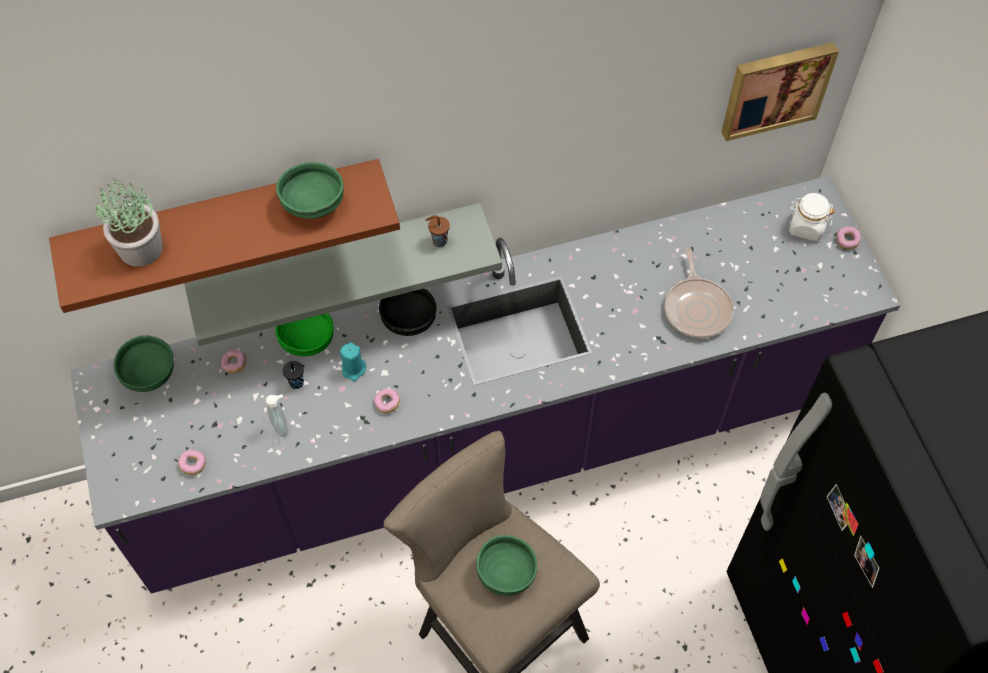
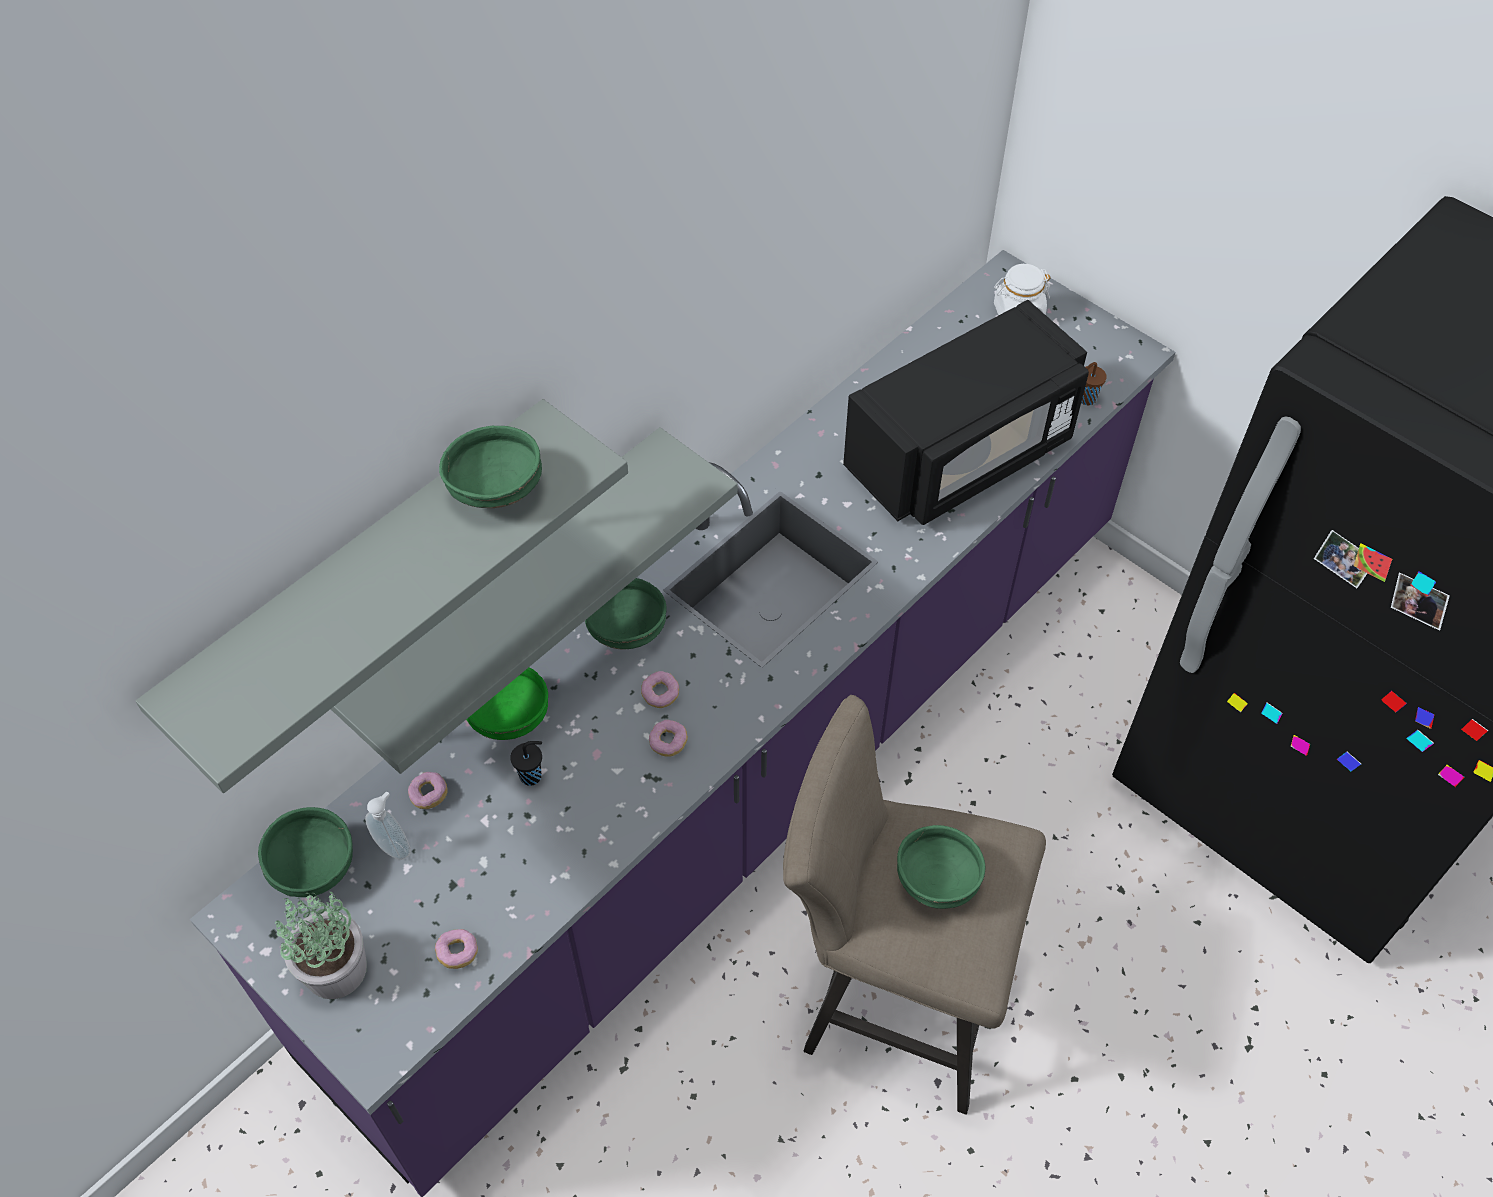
camera: 30 degrees left, 5 degrees down
(141, 247) = (289, 650): potted plant -> potted plant (336, 968)
(223, 219) = (364, 573): brown shelf -> grey shelf
(282, 426) = (548, 841): soap dispenser -> soap dispenser (395, 846)
(353, 369) = (595, 723): turquoise candle -> none
(409, 319) = (627, 628): black bowl -> green bowl
(438, 241) = (640, 494): brown cup -> brown cup (1085, 399)
(697, 308) = (962, 454): frying pan -> black microwave
(775, 88) = (944, 140): picture -> none
(847, 241) = (1071, 309): donut -> donut (660, 694)

